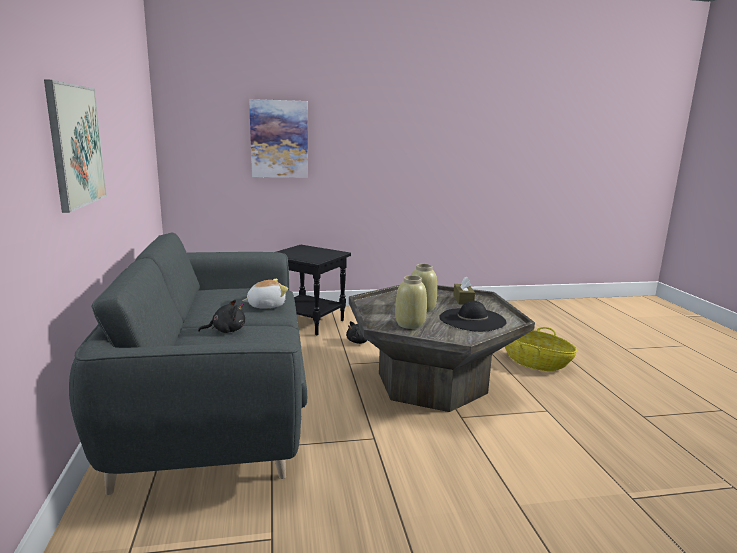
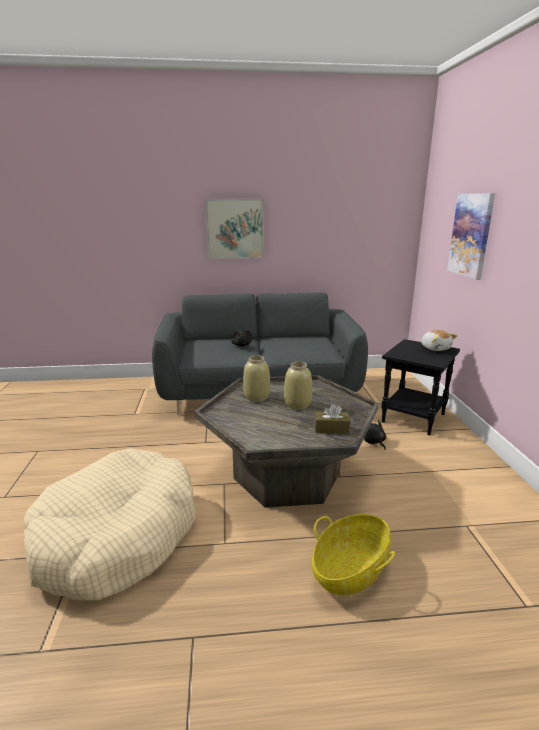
camera: 95 degrees right, 5 degrees up
(266, 305) = (290, 352): plush toy -> plush toy (435, 348)
(472, 319) = (267, 425): black hat -> none
(587, 476) = (117, 536): none -> beige dog bed

